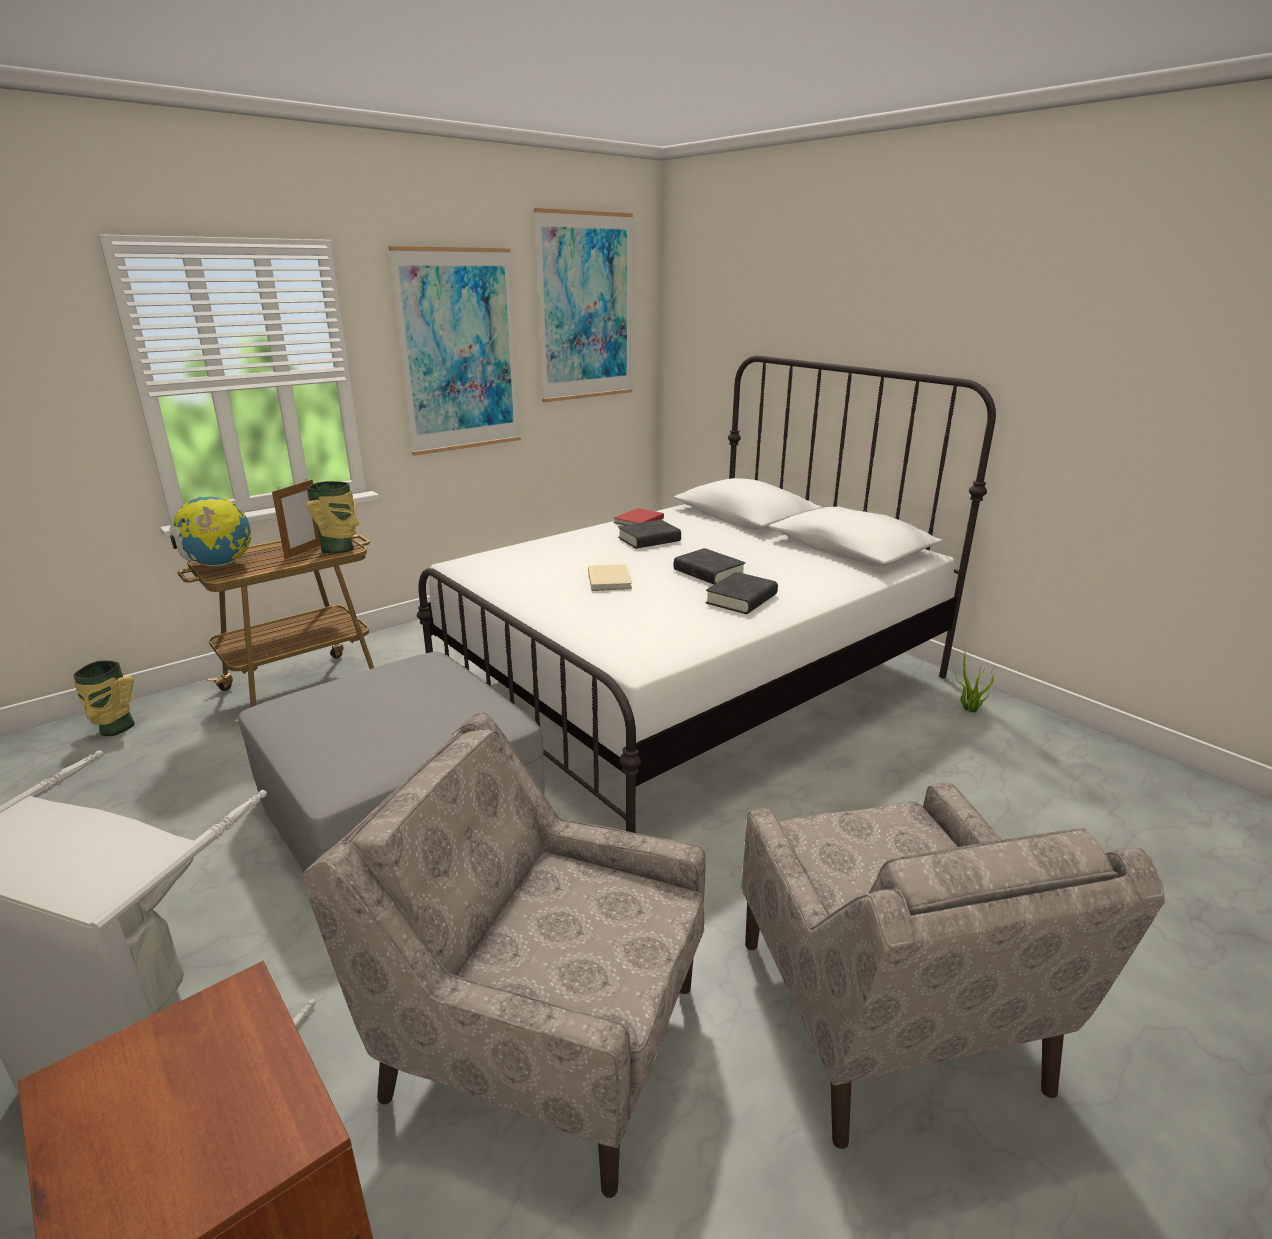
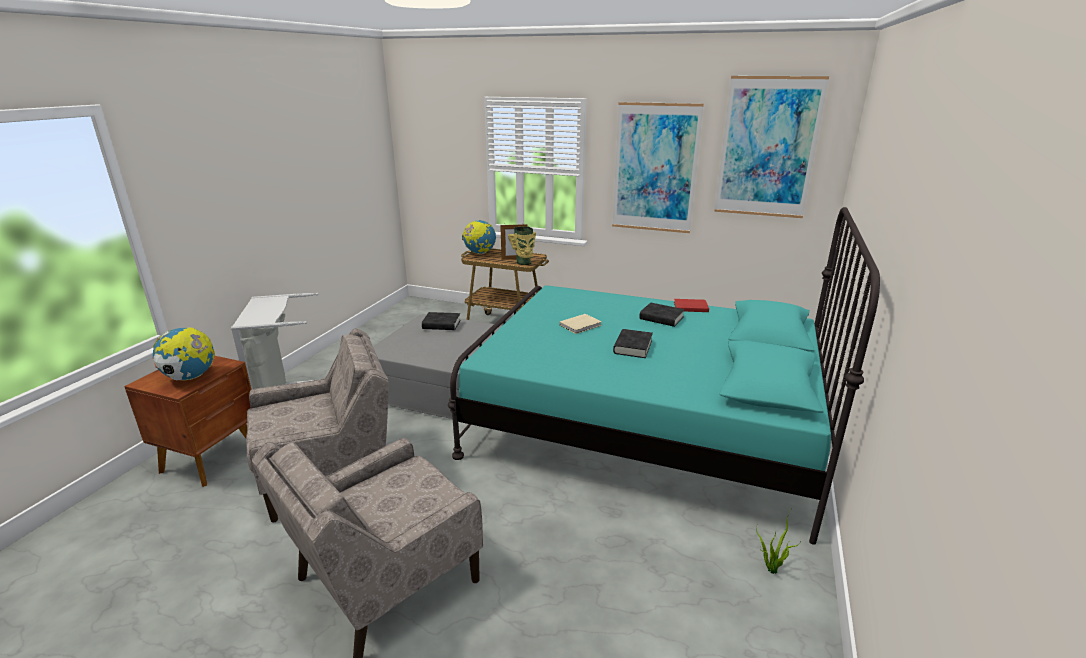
camera: 60 degrees right, 0 degrees up
(115, 728) = (442, 310): vase -> none
(228, 1097) = (190, 378): none -> globe
(542, 1036) = (329, 474): beige armchair -> beige armchair turned 75 degrees clockwise
(692, 681) = (644, 424): white bed -> turquoise bed
(741, 599) = (603, 366): black book -> black book (441, 324)

